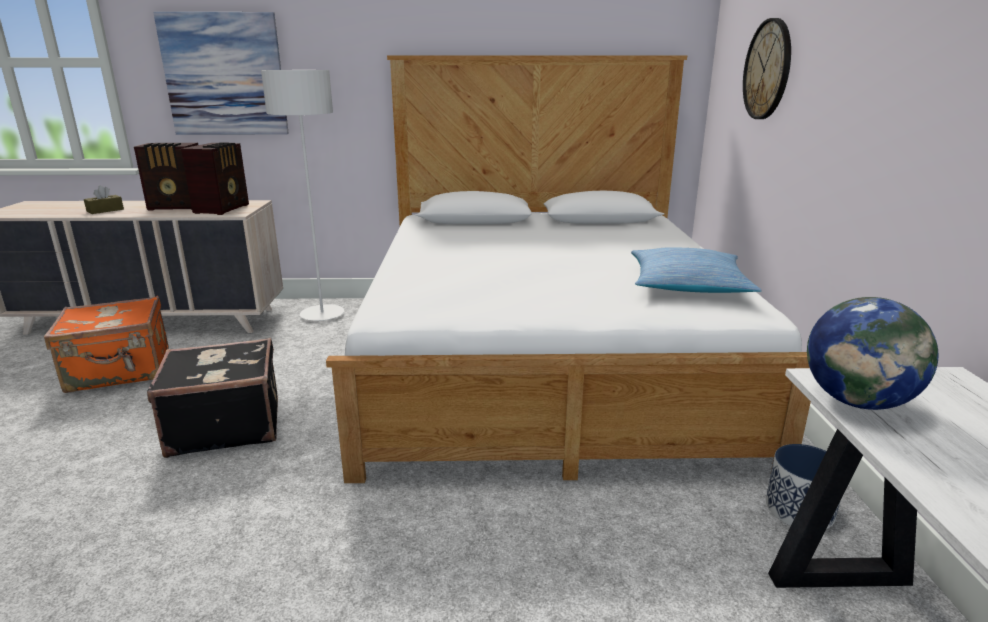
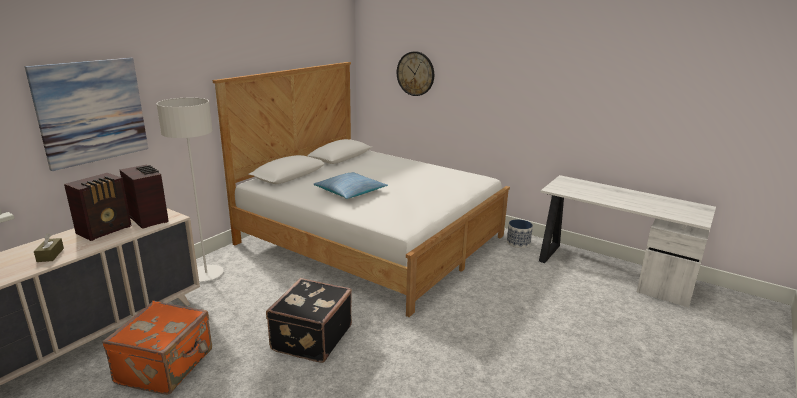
camera: 55 degrees left, 0 degrees up
(687, 285) = (448, 176): pillow -> pillow (350, 192)
(857, 401) = (566, 191): globe -> none

